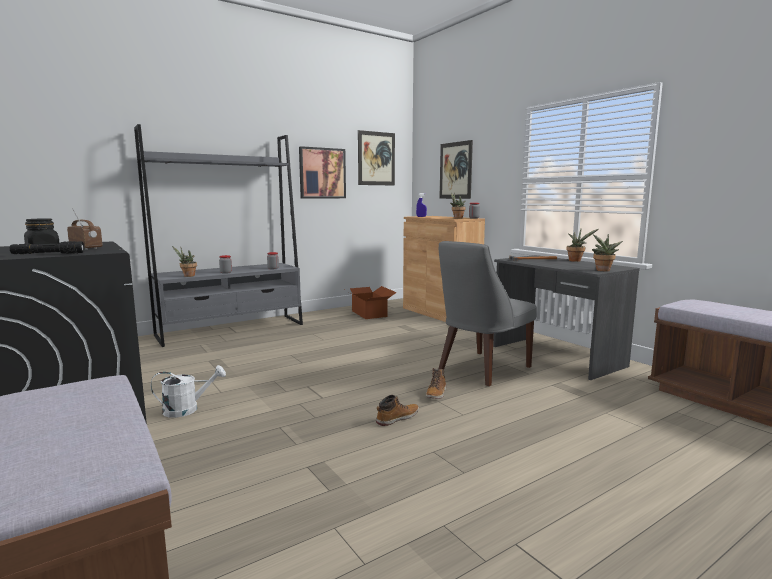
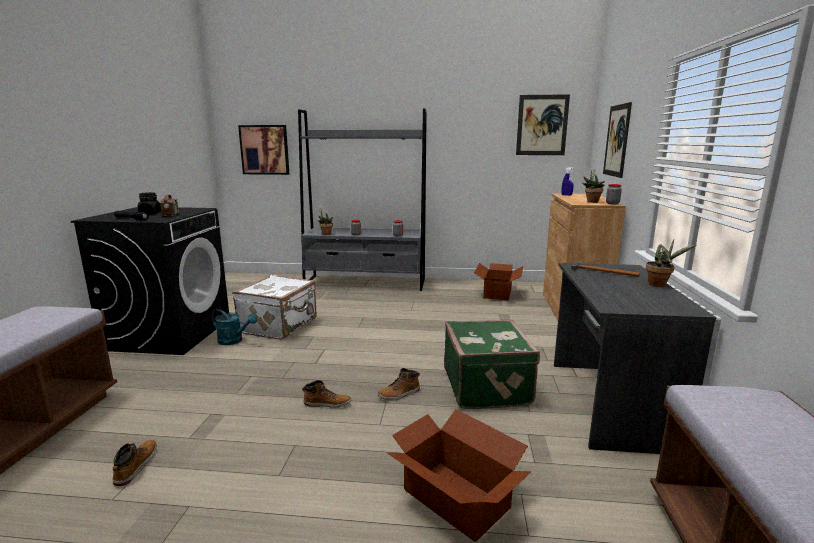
camera: 40 degrees right, 5 degrees up
(187, 409) = (234, 341): white watering can -> turquoise watering can
(214, 383) = (280, 325): none -> white suitcase
(322, 173) = (473, 143): picture -> picture (264, 150)
(327, 533) = (135, 466): none -> boot
(481, 369) = (487, 386): grey chair -> green suitcase
(585, 430) = (456, 499): none -> cardboard box
(603, 270) = (630, 309): potted plant -> none

